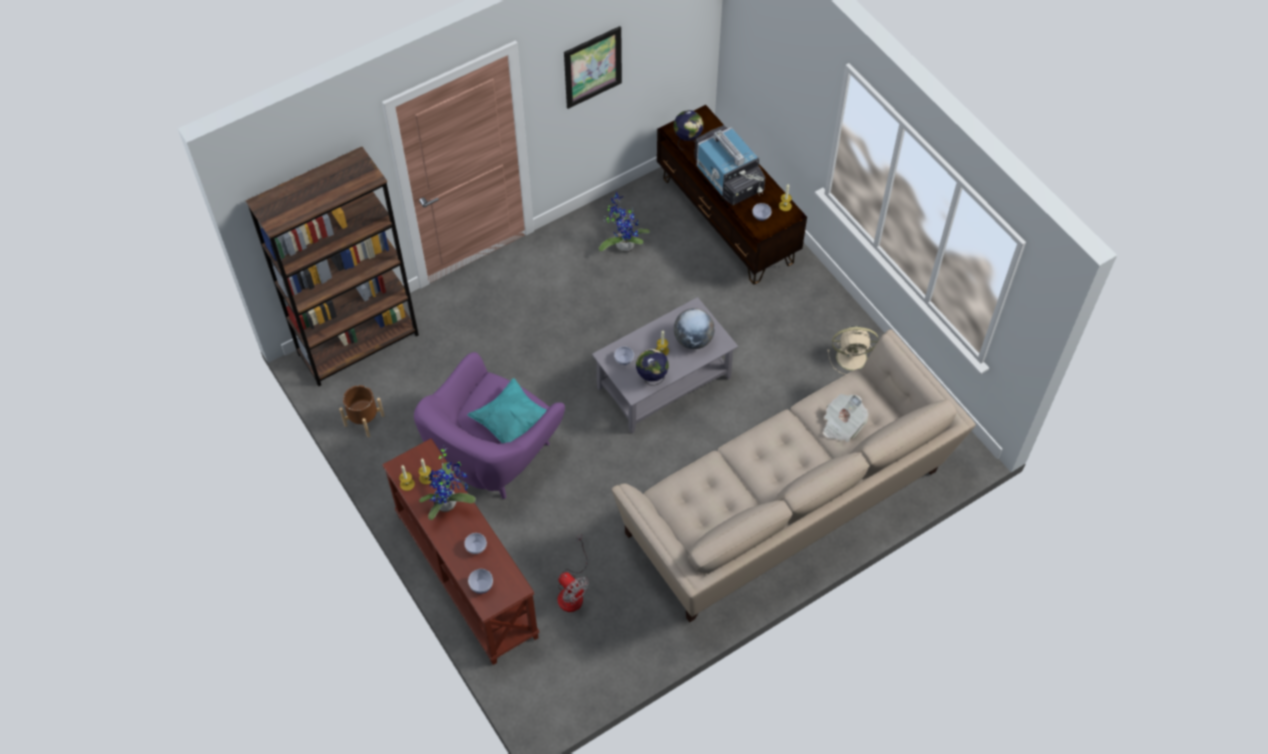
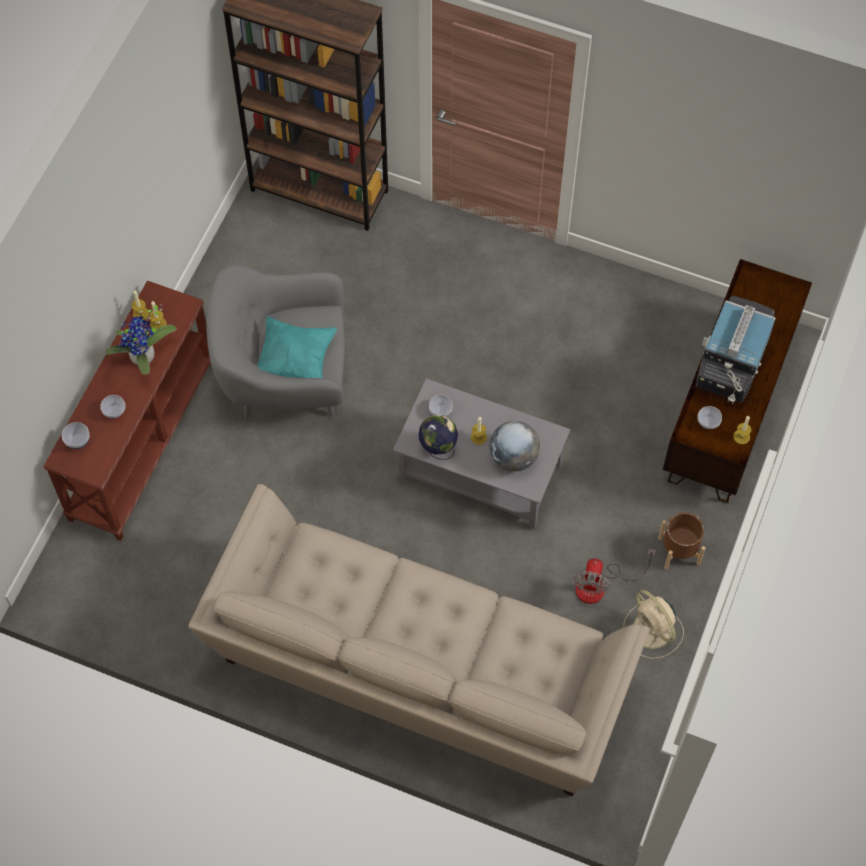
camera: 55 degrees right, 5 degrees up
(364, 420) = (243, 250): brown planter -> brown planter (679, 550)
(493, 455) = (285, 378): purple armchair -> grey armchair
(572, 591) = (189, 538): fan -> fan (600, 585)
(592, 67) = (680, 133): picture -> none
(623, 245) = (616, 333): potted plant -> none
(687, 141) = (748, 295): globe -> none
(842, 424) = (514, 656): newspaper -> none

